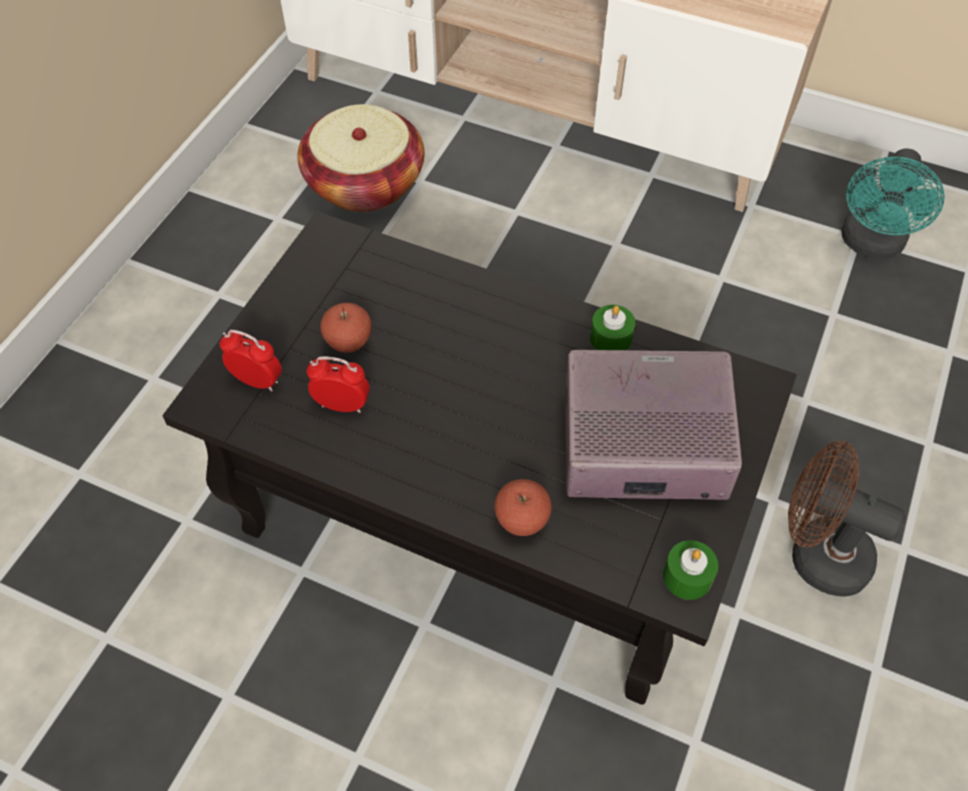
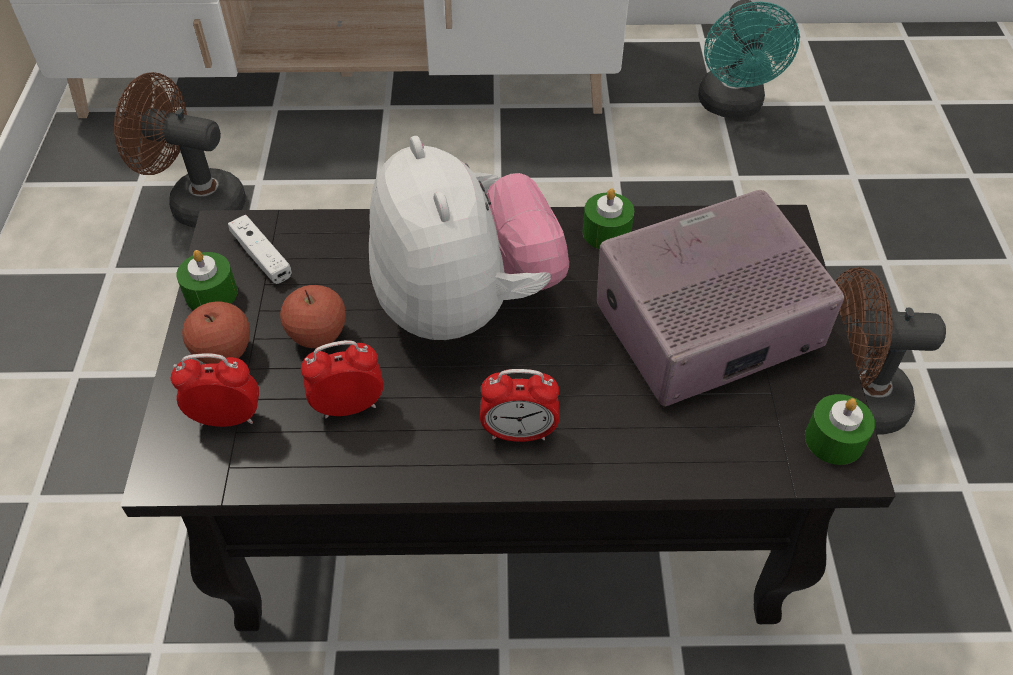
camera: 25 degrees left, 5 degrees down
(292, 281) = (211, 294): none -> green candle
(341, 264) = (261, 256): none -> white game controller
(364, 183) = (197, 203): basket -> brown fan
(450, 473) = (519, 433): none -> alarm clock
(467, 358) = (465, 305): none -> plush toy
(522, 520) = (628, 452): apple -> apple (224, 353)

